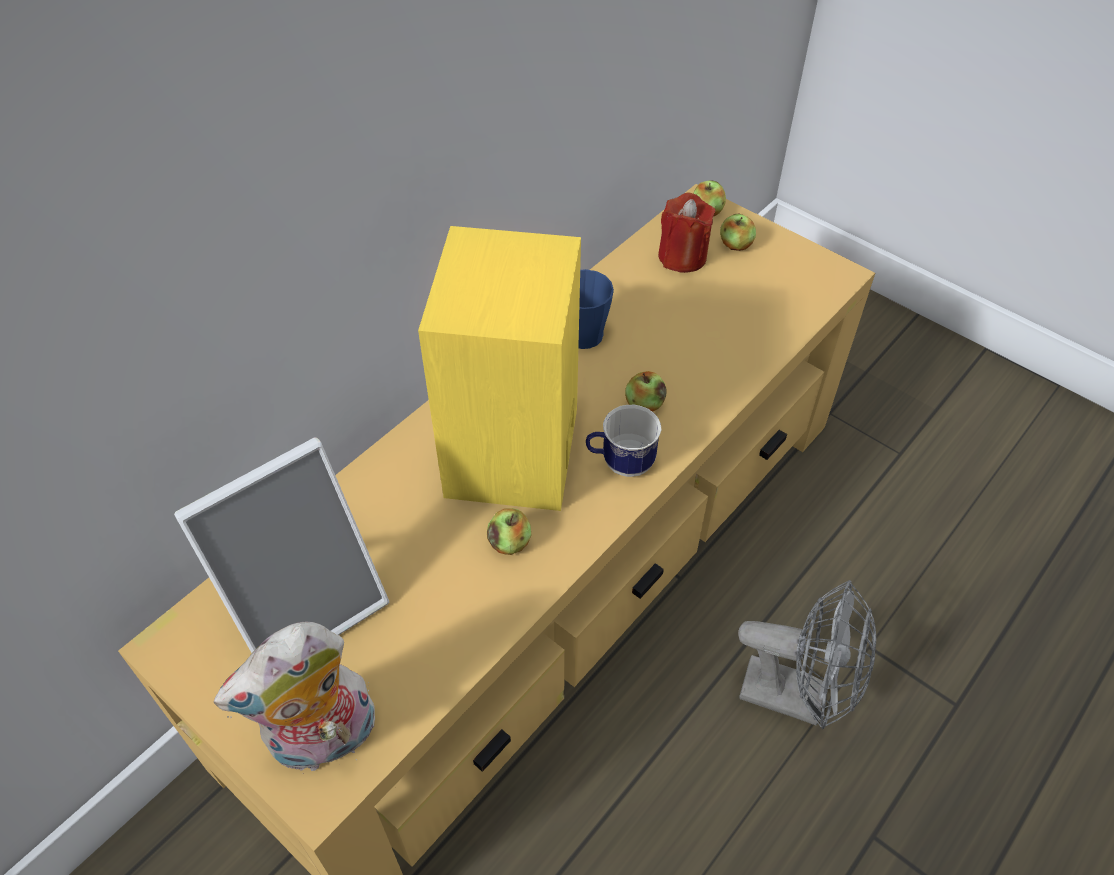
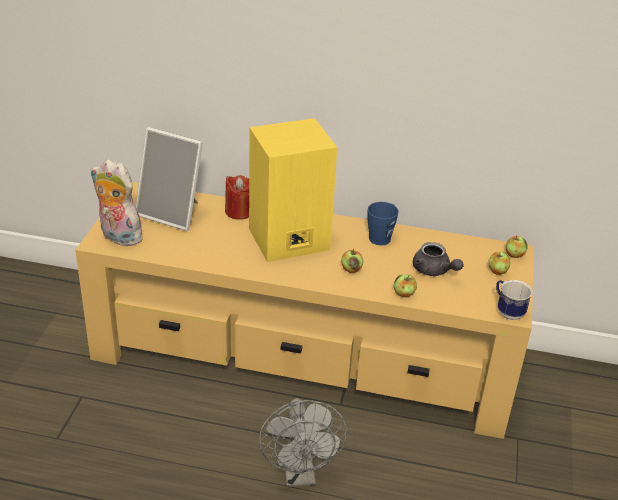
camera: 60 degrees right, 15 degrees down
(510, 543) = (239, 253): apple -> apple (404, 294)
(620, 463) = (308, 271): mug -> mug (507, 311)
(682, 257) = (468, 255): red candle -> red candle (239, 211)
(701, 310) = (434, 271): none -> grey teapot

